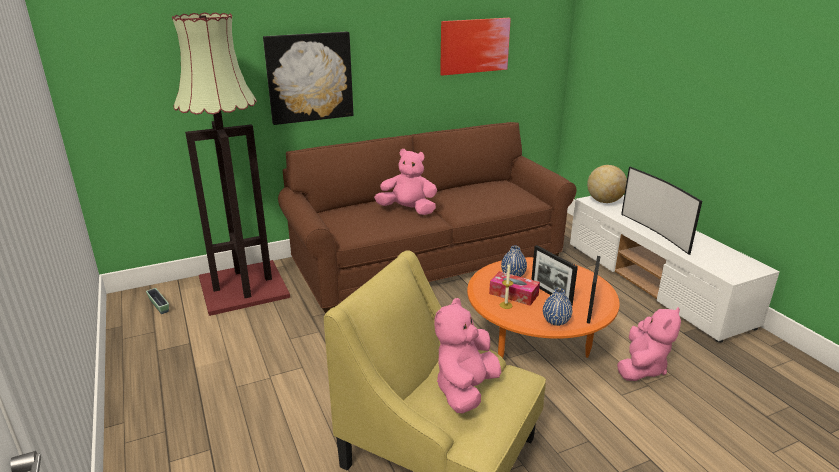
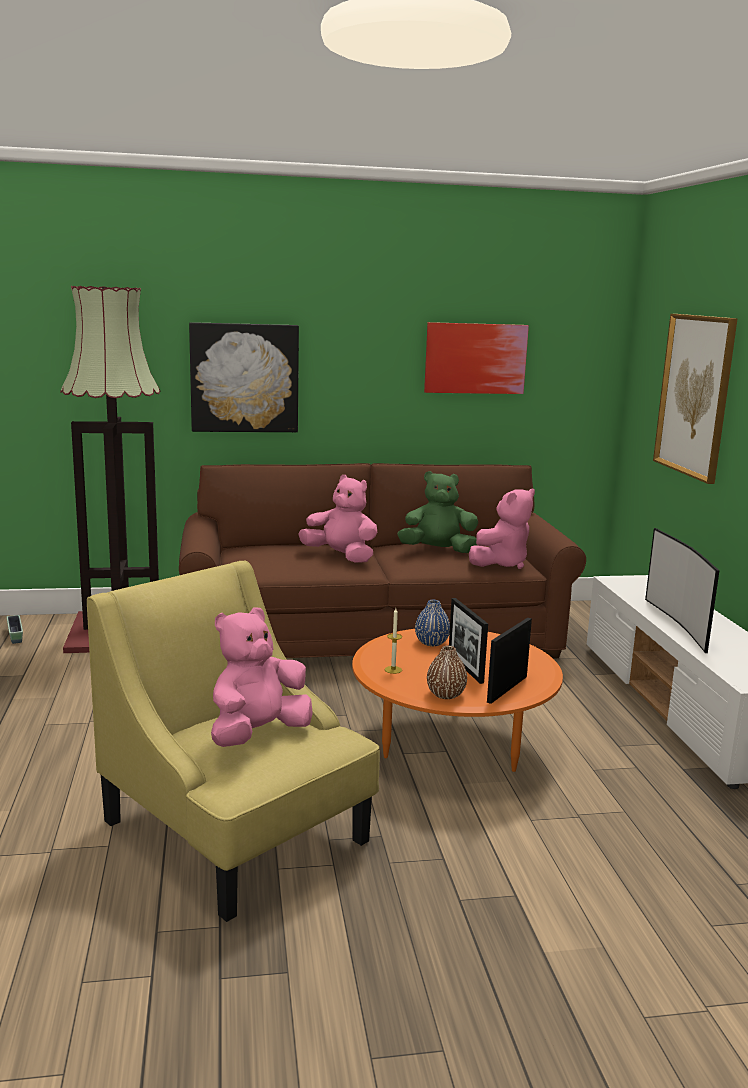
camera: 15 degrees right, 10 degrees down
(470, 194) = (438, 551): none -> green plush toy
(513, 294) = (414, 661): tissue box -> none
(556, 321) = (445, 694): blue vase -> brown vase
(604, 201) = (633, 583): globe -> none
(642, 68) = (695, 395): none -> picture
(642, 368) = (585, 796): pink plush toy -> pink plush toy (501, 563)

